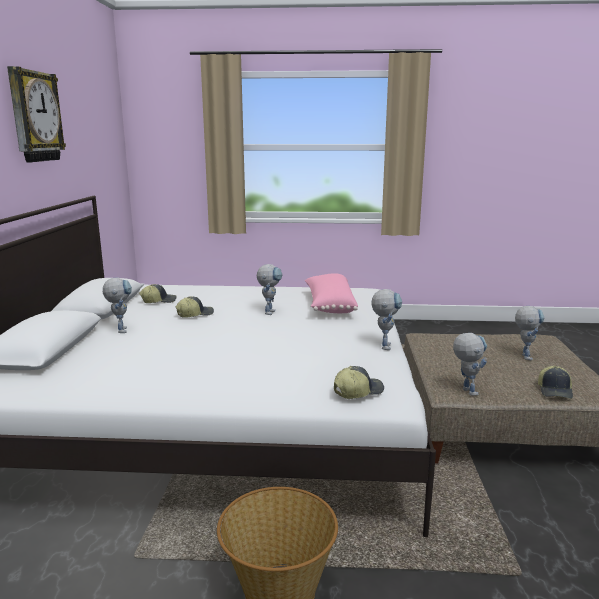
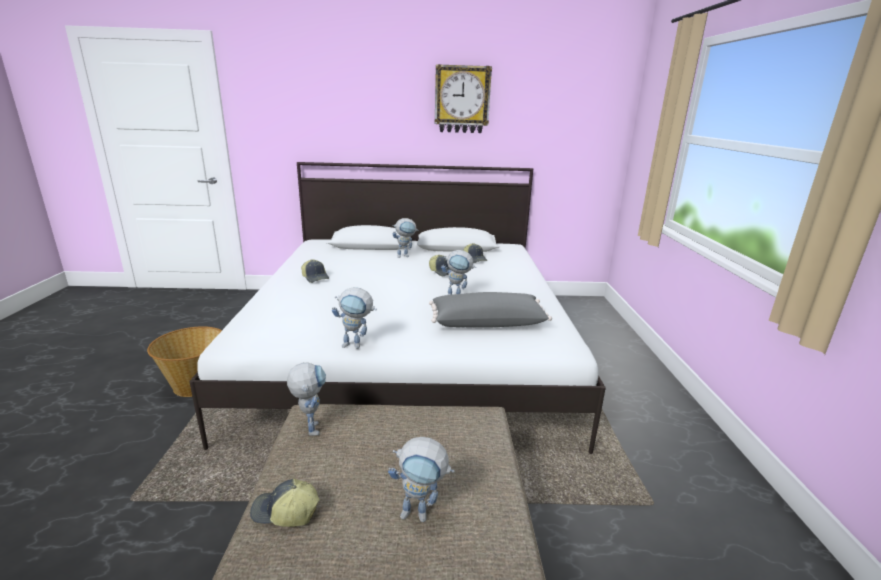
camera: 85 degrees right, 5 degrees up
(329, 305) = (487, 322): pink pillow -> grey pillow
(357, 391) = (253, 327): cap -> cap (315, 277)
(465, 389) = (310, 426): toy robot -> toy robot turned 90 degrees counterclockwise

